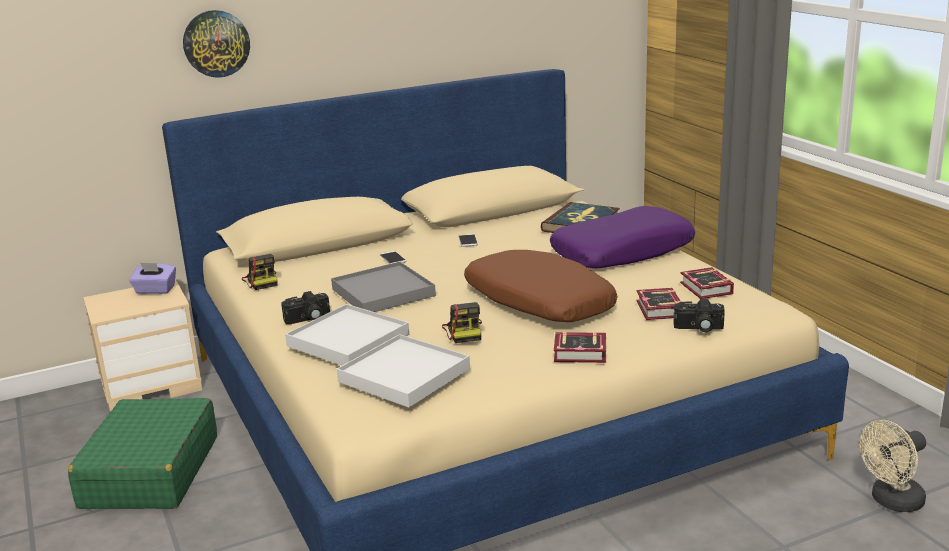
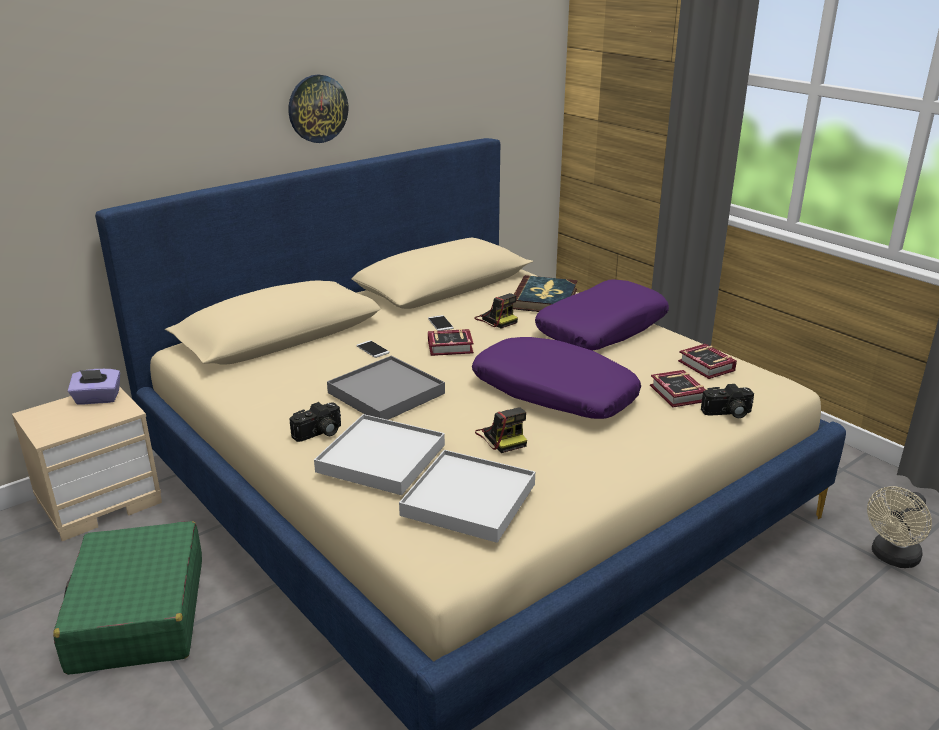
camera: 15 degrees left, 5 degrees up
(216, 43) = (151, 118): wall clock -> wall clock (317, 108)
(262, 281) = (240, 387): camera -> camera (496, 319)
(537, 302) = (553, 394): brown pillow -> purple pillow
(582, 354) = (634, 453): book -> book (452, 348)

